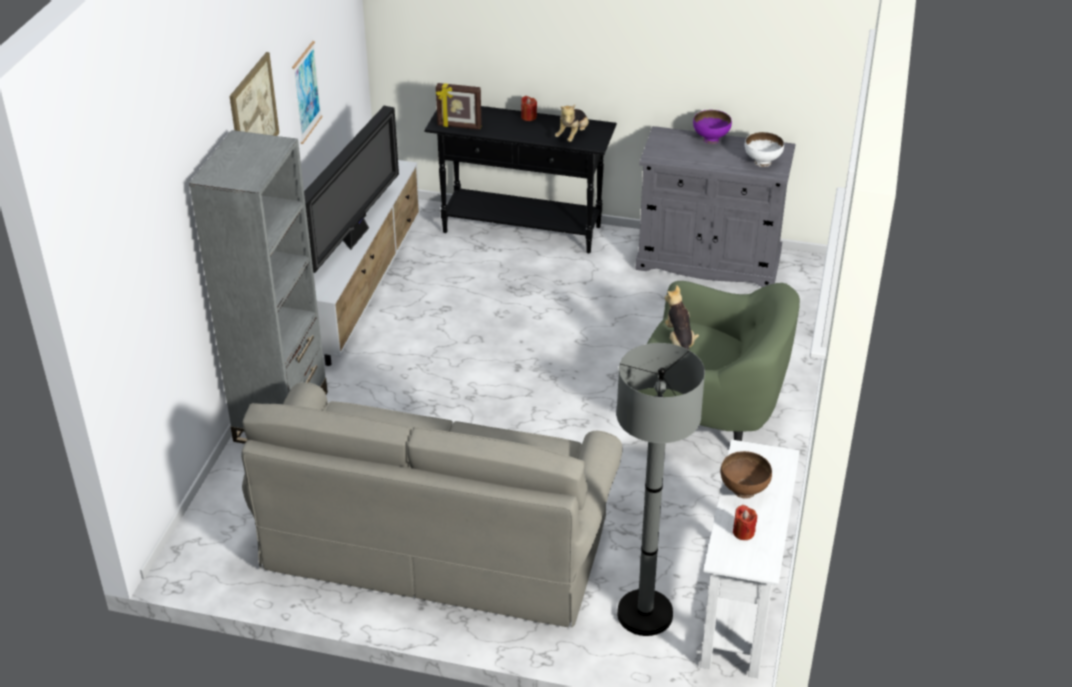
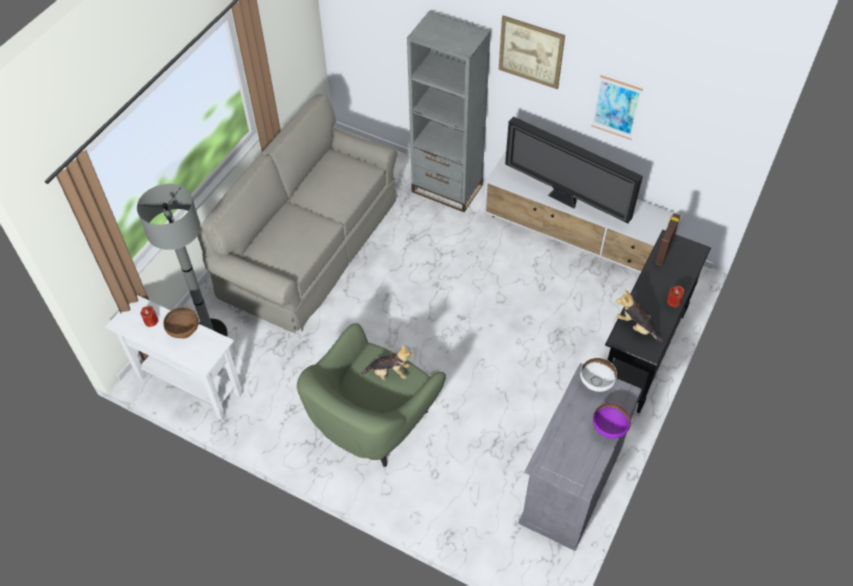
camera: 105 degrees right, 15 degrees up
(762, 162) = (560, 460): white bowl -> white bowl (596, 384)

